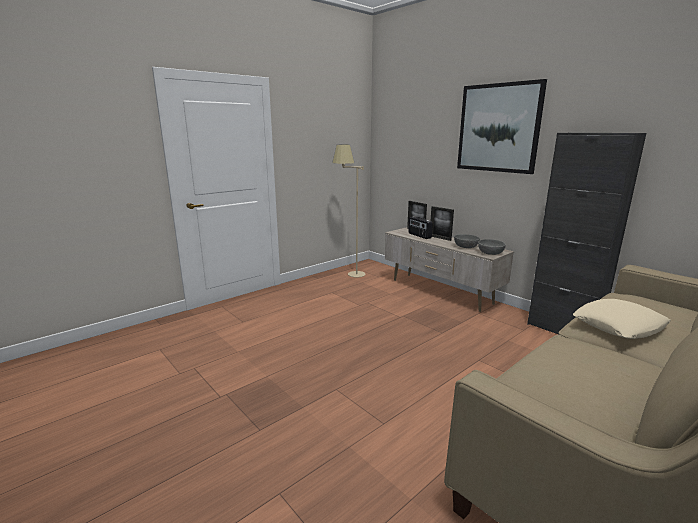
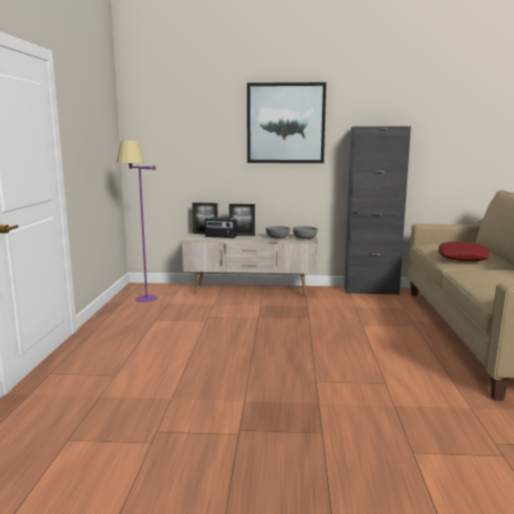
camera: 45 degrees left, 5 degrees down
(350, 276) = (143, 301): beige floor lamp -> purple floor lamp
(618, 325) = (462, 257): beige pillow -> red pillow

